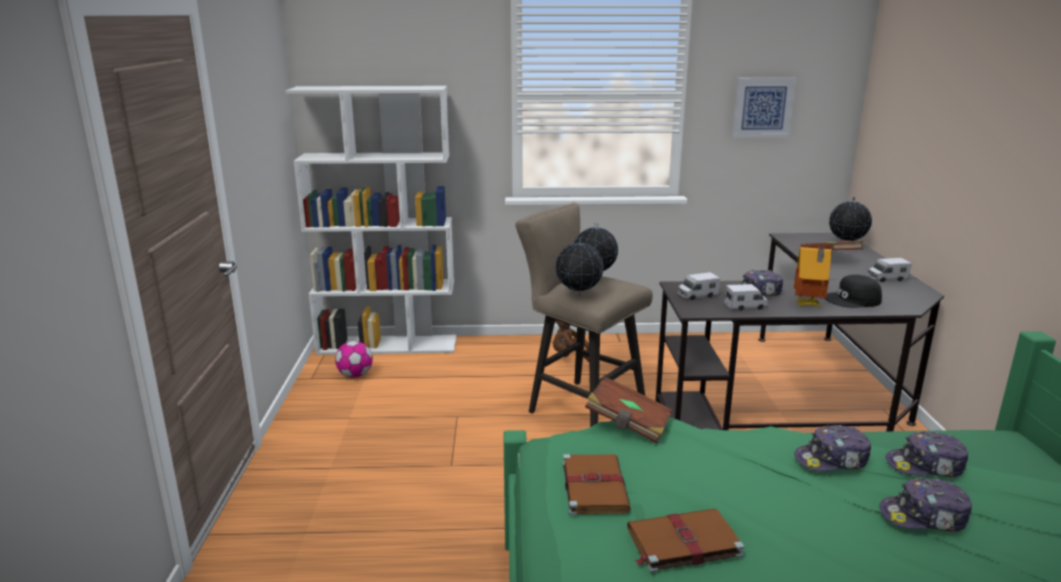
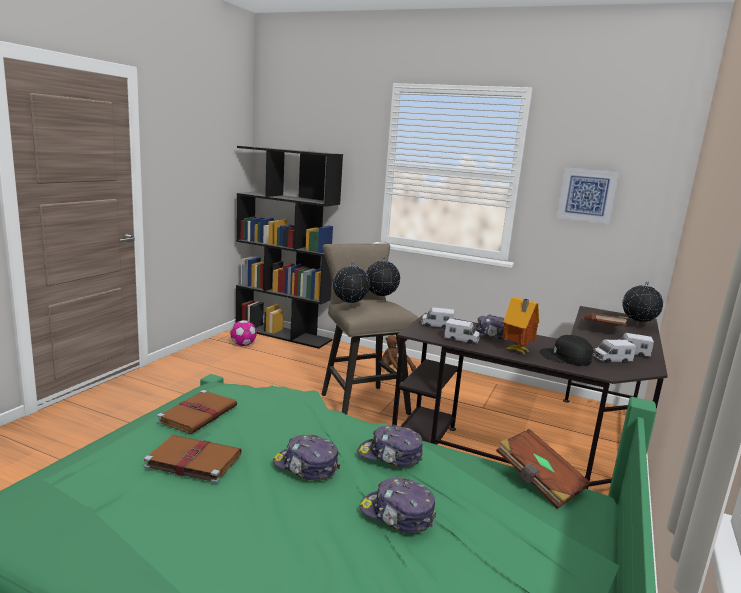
camera: 25 degrees right, 5 degrees down
(388, 345) = (284, 334): white bookcase -> black bookcase
(628, 424) = (282, 390): brown book -> brown book (538, 482)
(886, 291) = (611, 360): none -> toy truck
(925, 466) = (464, 486): cap -> cap (305, 466)

